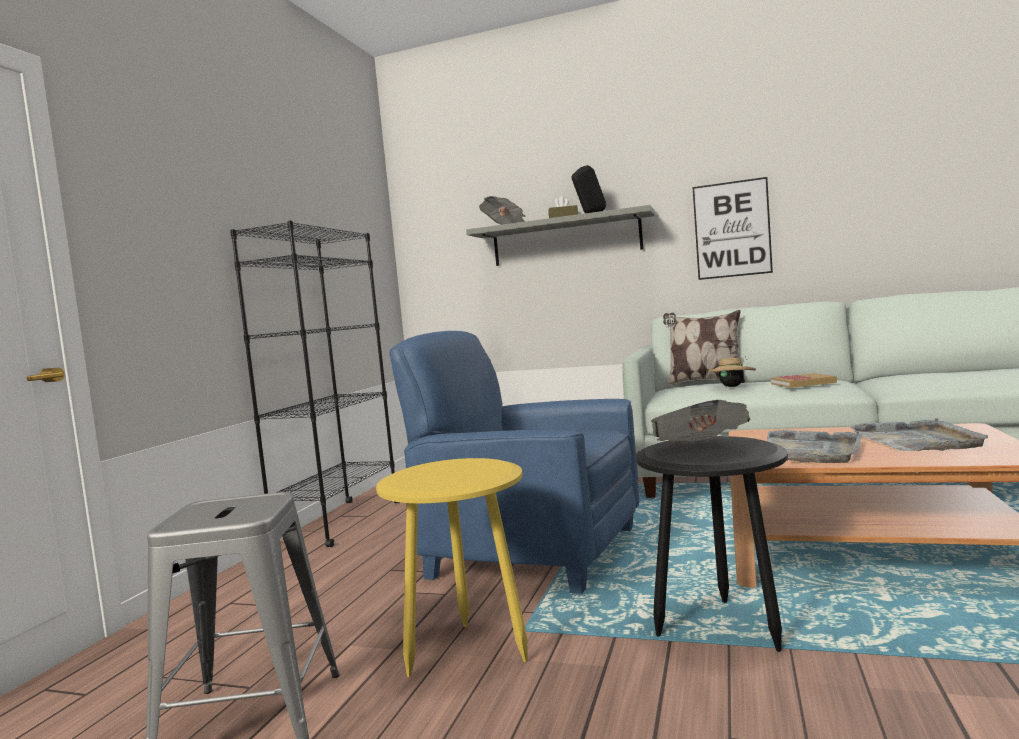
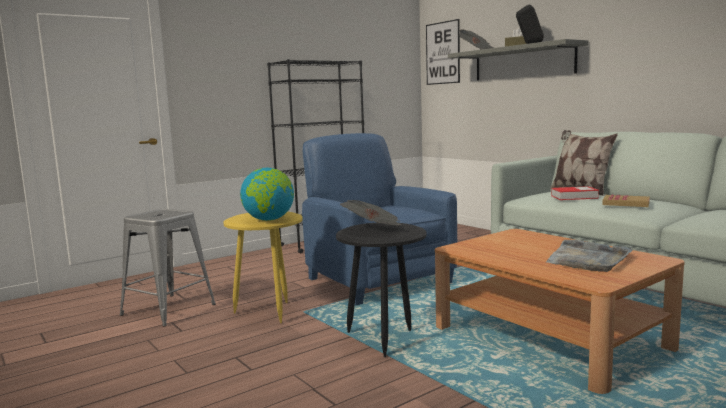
camera: 35 degrees right, 5 degrees up
(480, 474) = (269, 220): none -> globe
(732, 229) = (648, 59): picture -> picture (443, 53)
(732, 386) = (574, 197): beige hat -> book
(810, 451) = (503, 250): grey tray -> none

